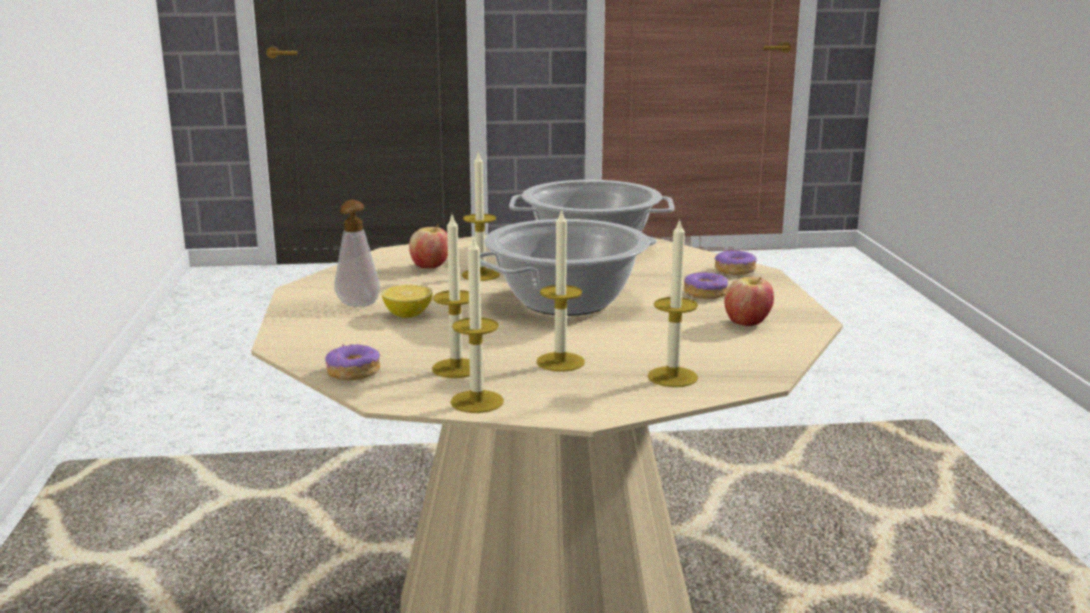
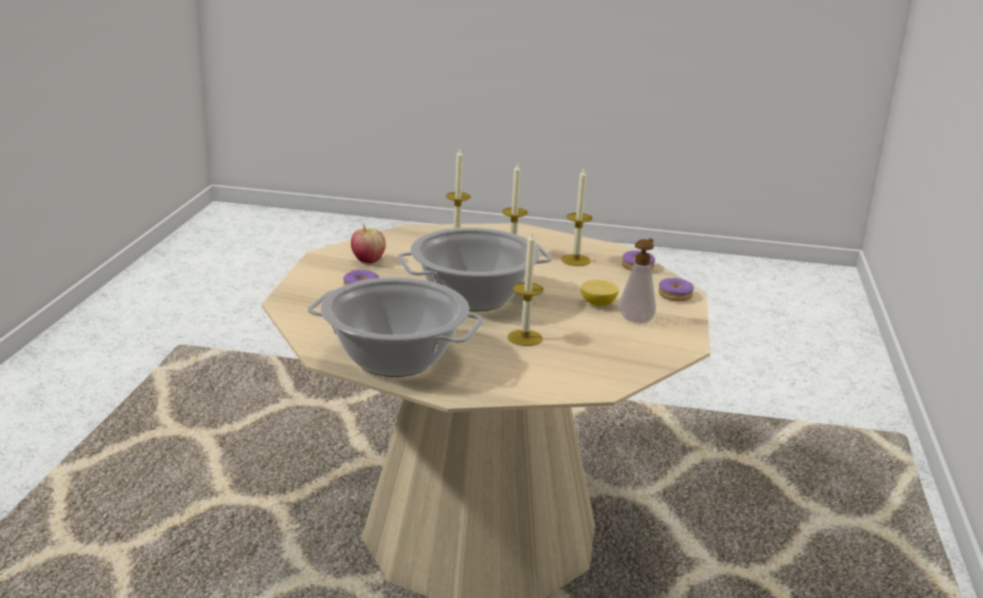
camera: 165 degrees left, 5 degrees up
(430, 267) = (567, 357): apple -> none
(477, 401) = (571, 241): candle -> none
(734, 270) = (302, 307): donut -> donut (675, 295)

